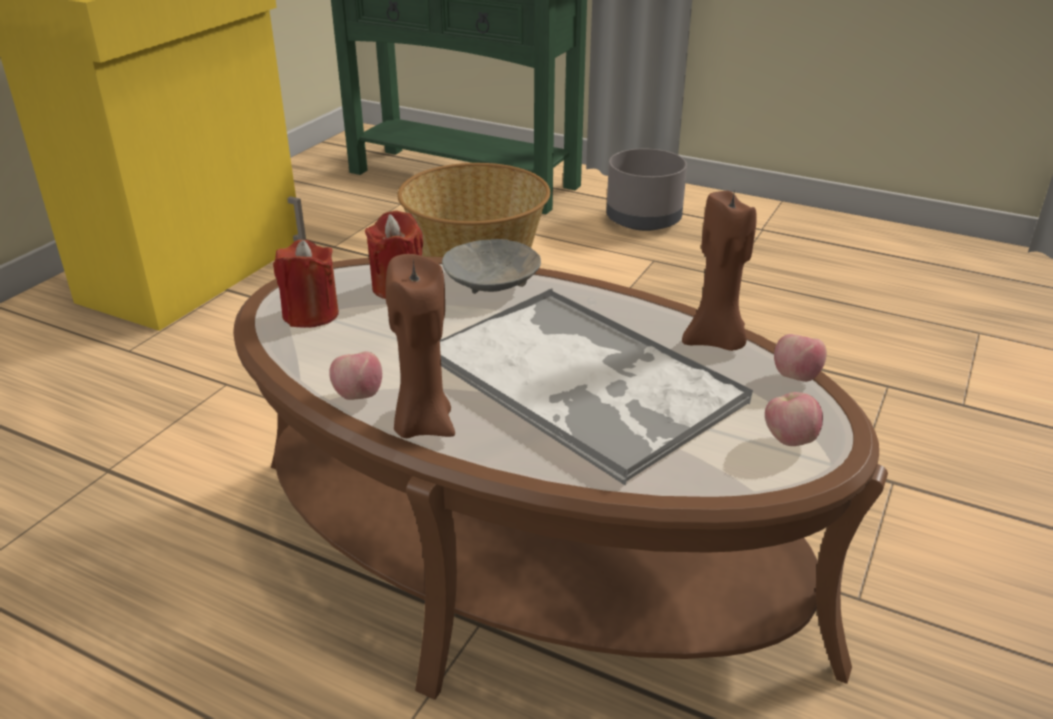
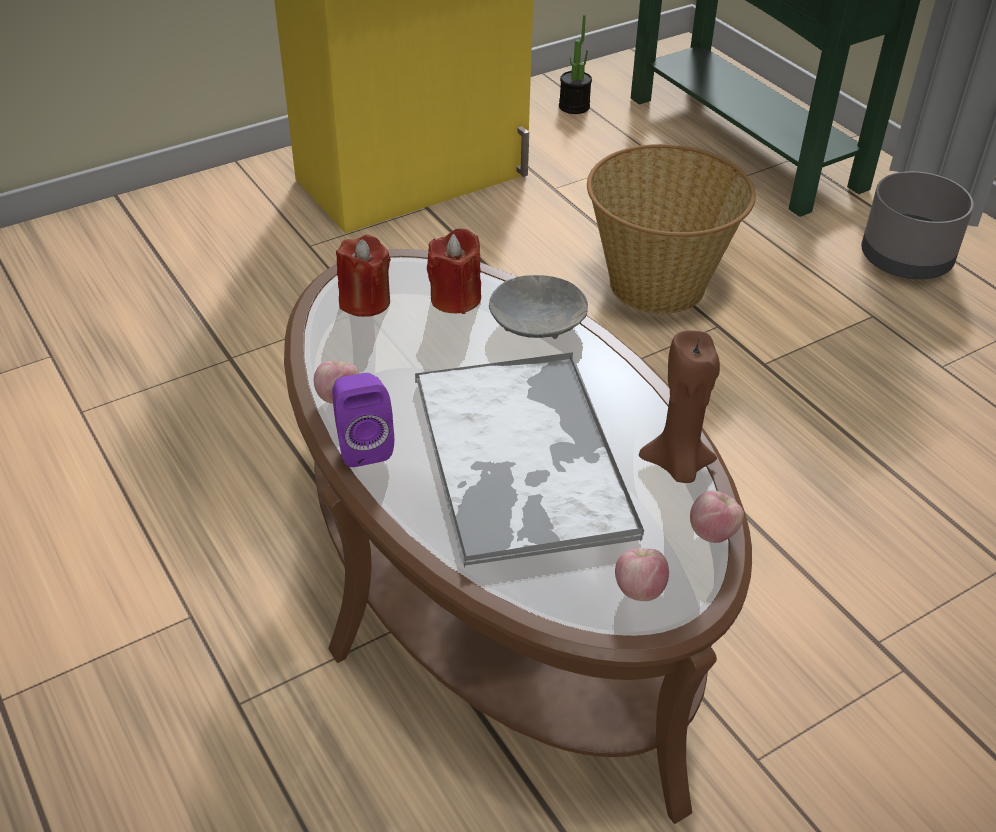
camera: 30 degrees right, 10 degrees up
(306, 188) = (574, 106): none -> potted plant
(422, 425) = (363, 445): brown candle -> purple speaker

